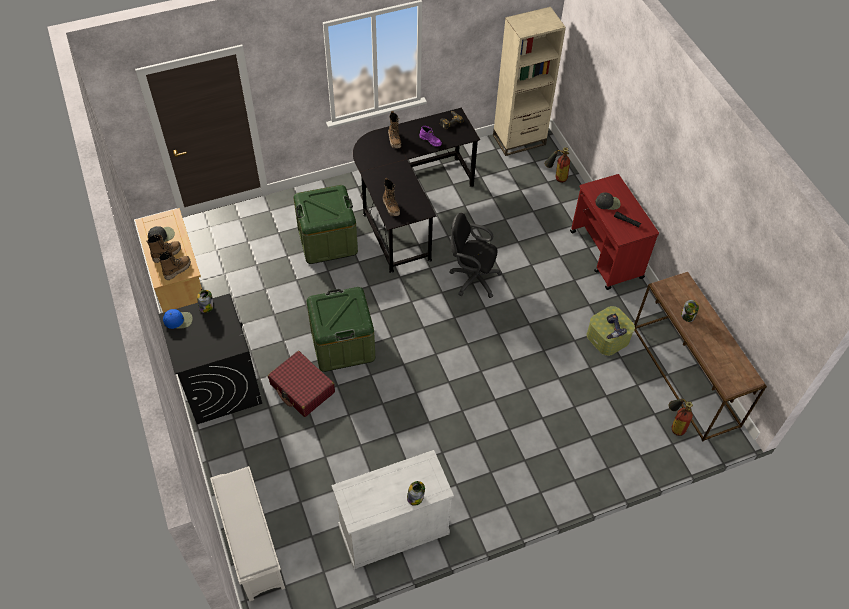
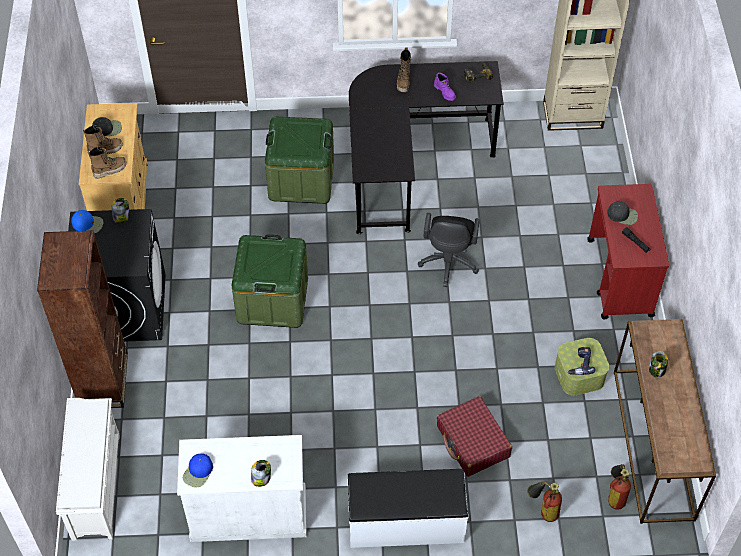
camera: 20 degrees right, 0 degrees up
(224, 452) = (104, 380): none -> brown bookcase
(302, 389) = (210, 336): red suitcase -> red suitcase (473, 442)
(359, 508) = (198, 472): none -> blue cap
(391, 207) = (368, 158): boot -> none
(472, 278) = (448, 264): black office chair -> black office chair turned 120 degrees counterclockwise
(524, 497) = (406, 523): none -> white bench
(556, 177) = (598, 171): fire extinguisher -> fire extinguisher (543, 510)

